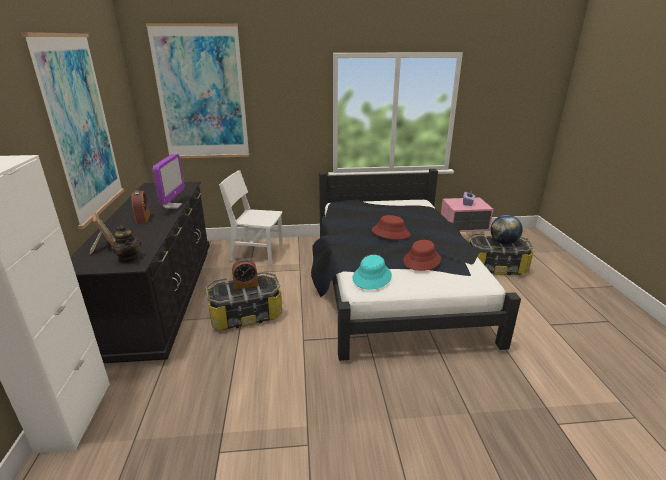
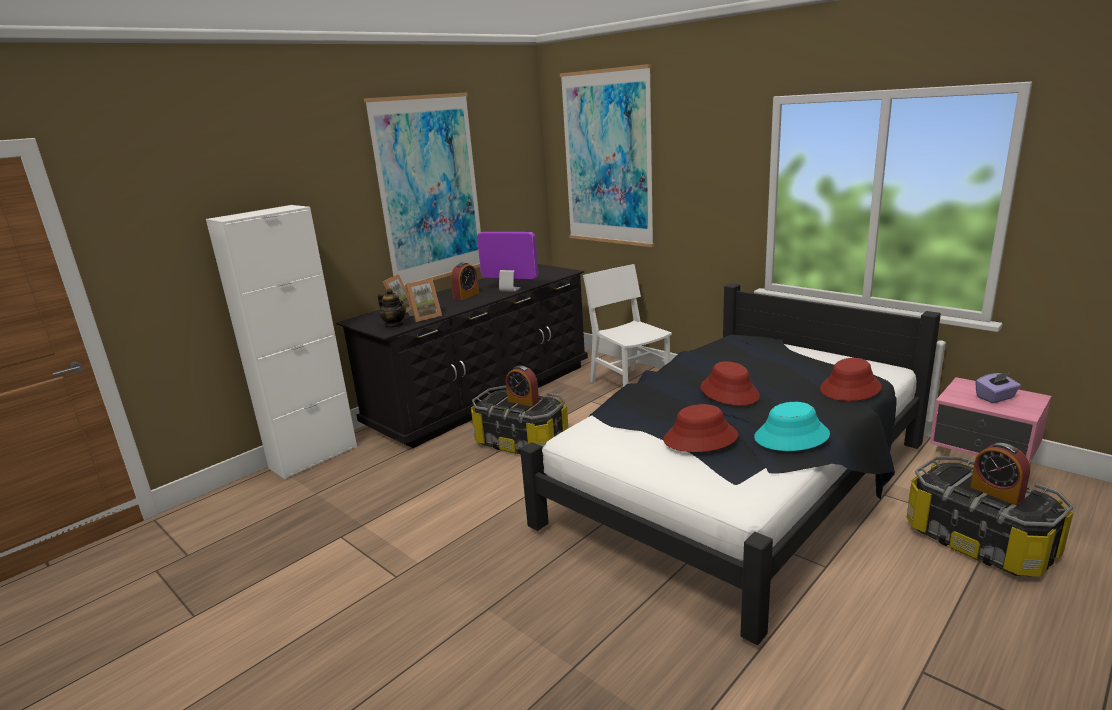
camera: 50 degrees right, 5 degrees down
(129, 258) = (394, 325): teapot -> teapot turned 60 degrees counterclockwise
(144, 244) = (424, 317): none -> picture frame
(173, 206) = (510, 290): monitor -> monitor turned 120 degrees counterclockwise
(372, 277) = (601, 431): turquoise hat -> turquoise hat (791, 436)
(428, 214) = (850, 388): none -> red hat
(503, 242) = (996, 492): globe -> alarm clock

